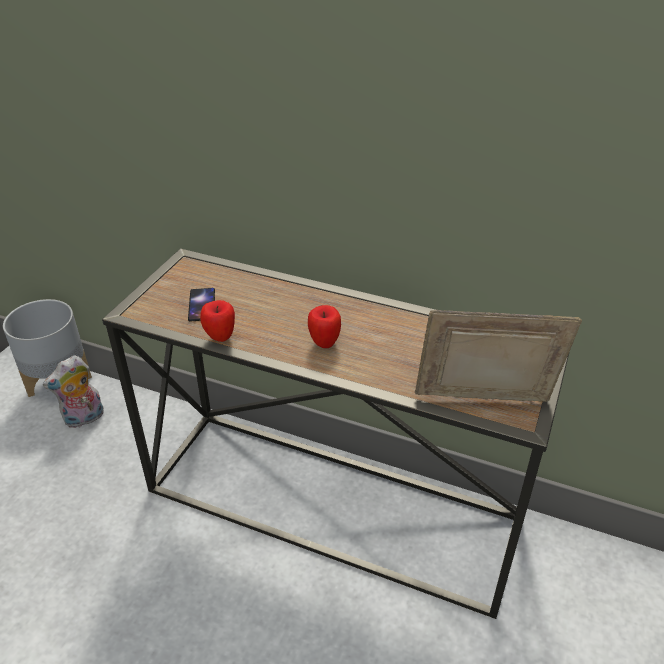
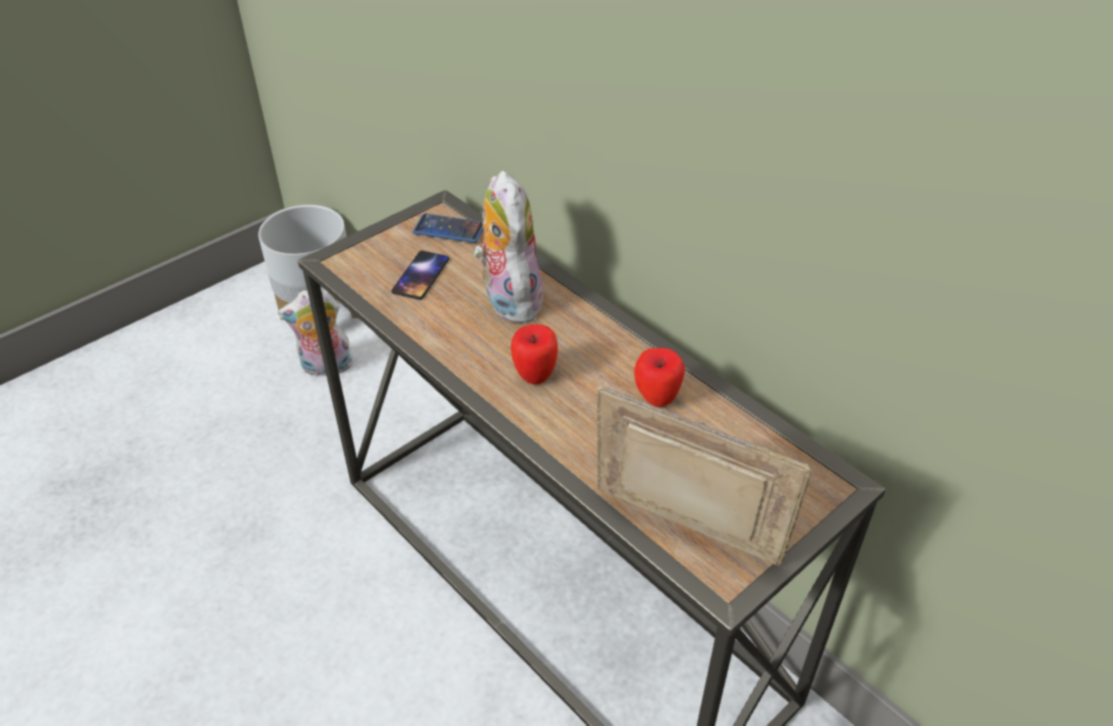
camera: 25 degrees right, 5 degrees up
(201, 271) = (449, 229): none -> phone
(220, 338) = (412, 327): apple -> apple (656, 399)
(273, 303) = (508, 299): none -> plush toy

